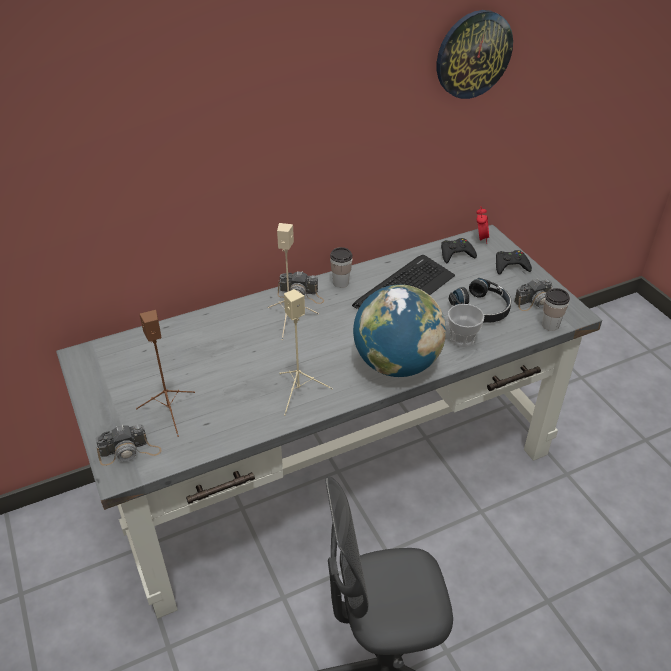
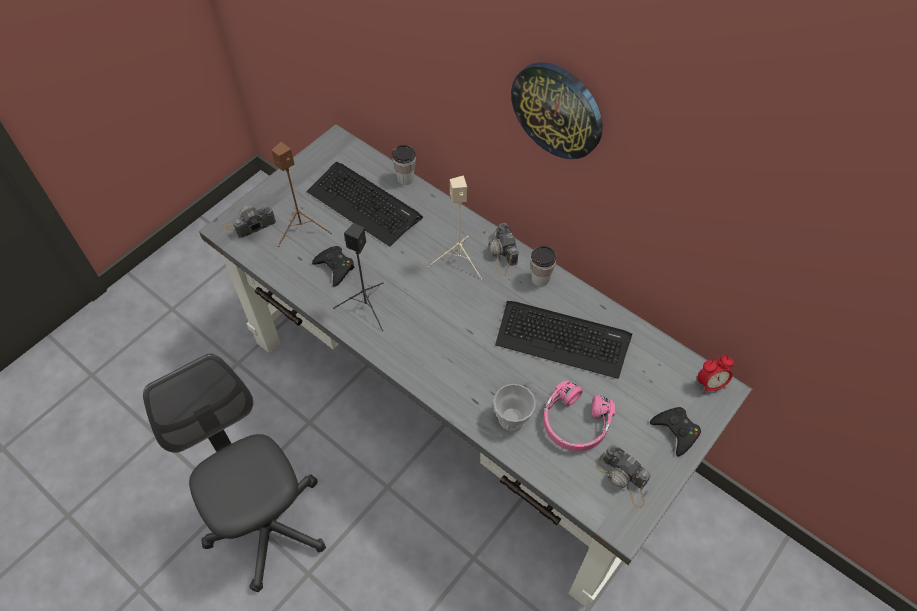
camera: 65 degrees right, 15 degrees up
(129, 451) = (250, 224): camera -> camera turned 105 degrees clockwise
(177, 359) = (364, 204): none -> keyboard
(299, 391) = (367, 307): beige speaker -> black speaker
(396, 364) = (442, 371): globe -> none
(456, 254) = (662, 367): black game controller -> black game controller (335, 267)
(473, 54) = (783, 197): wall clock -> wall clock (558, 110)
(481, 308) = (575, 423): black headphones -> pink headphones
(550, 325) = (586, 502): cup -> cup (405, 179)

